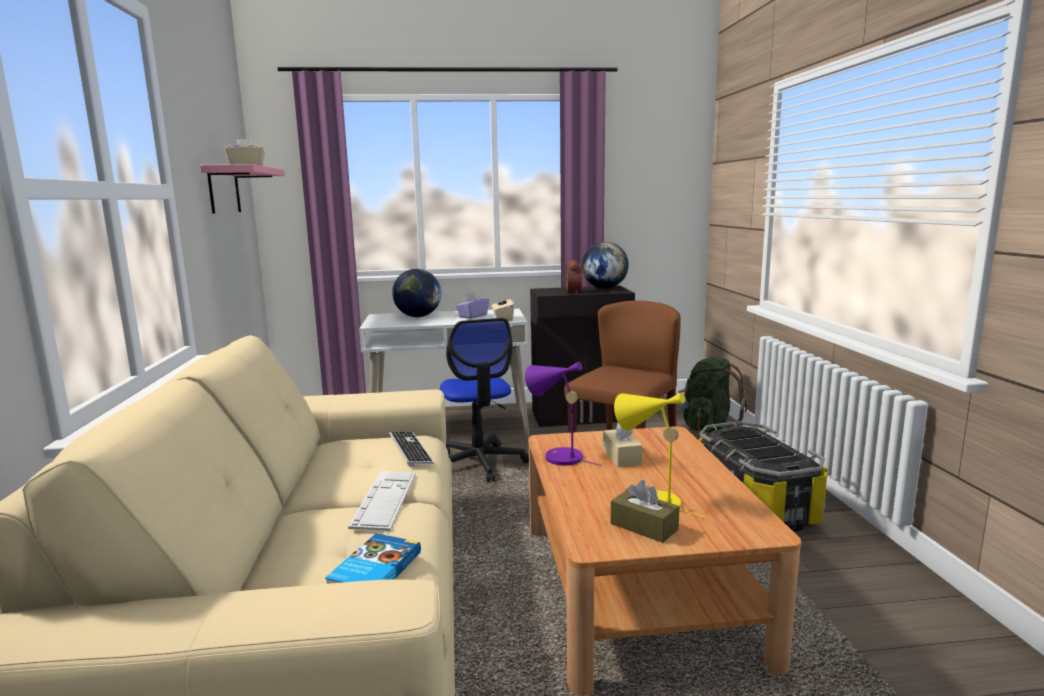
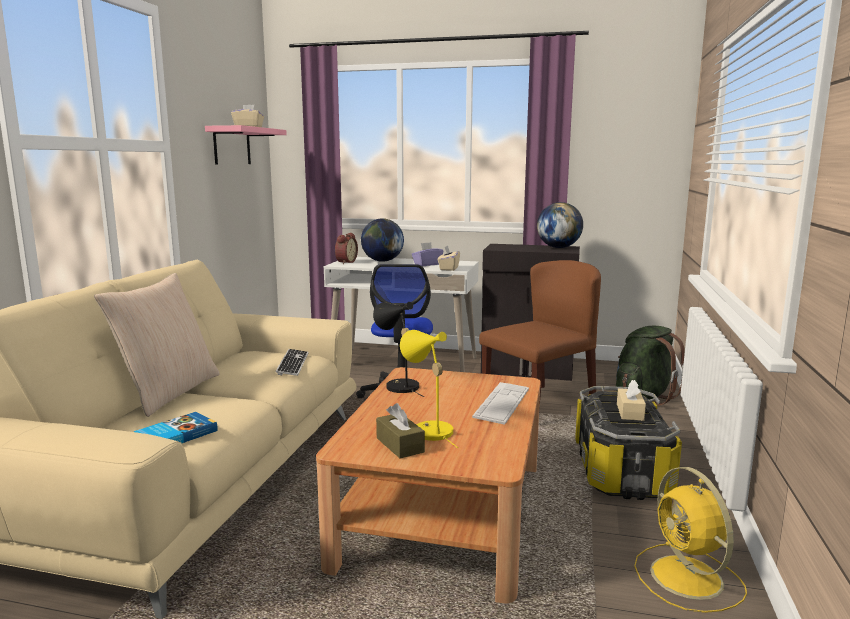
camera: 20 degrees right, 0 degrees up
(293, 513) = (168, 392): none -> beige pillow
(385, 500) = (235, 394): keyboard -> keyboard (502, 403)
(558, 457) = (398, 385): purple table lamp -> black table lamp
(571, 292) = (519, 249): alarm clock -> alarm clock (345, 262)
(621, 456) = (451, 393): beige tissue box -> beige tissue box (630, 412)
(902, 601) = (688, 579): none -> yellow fan

